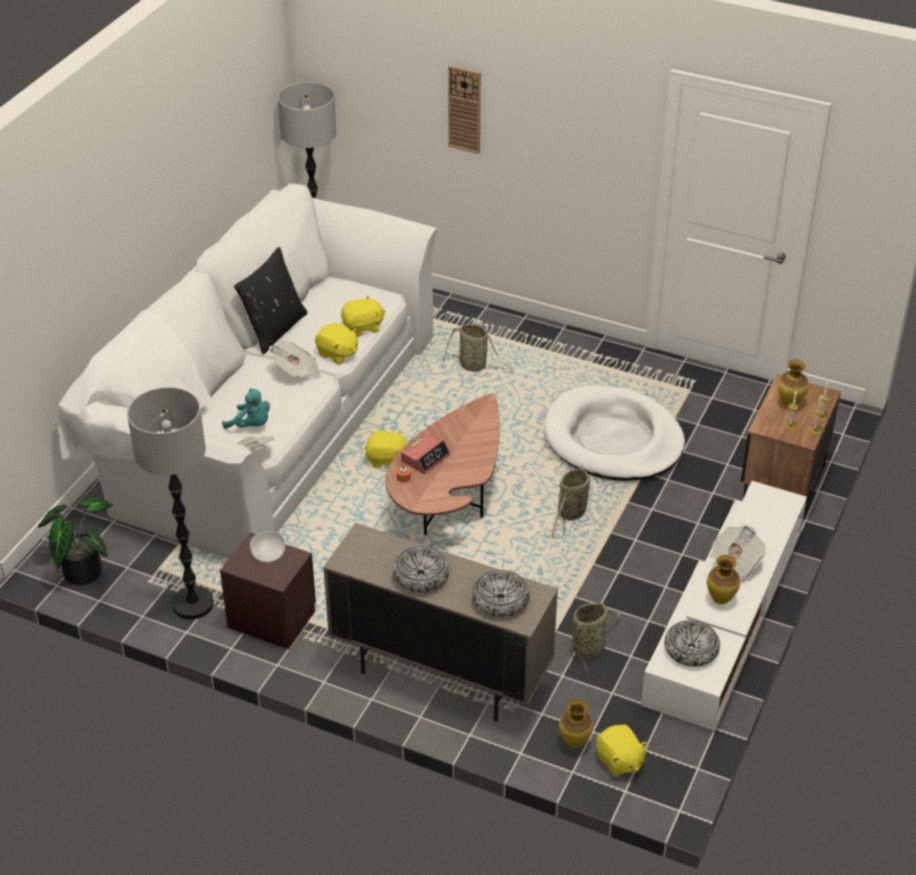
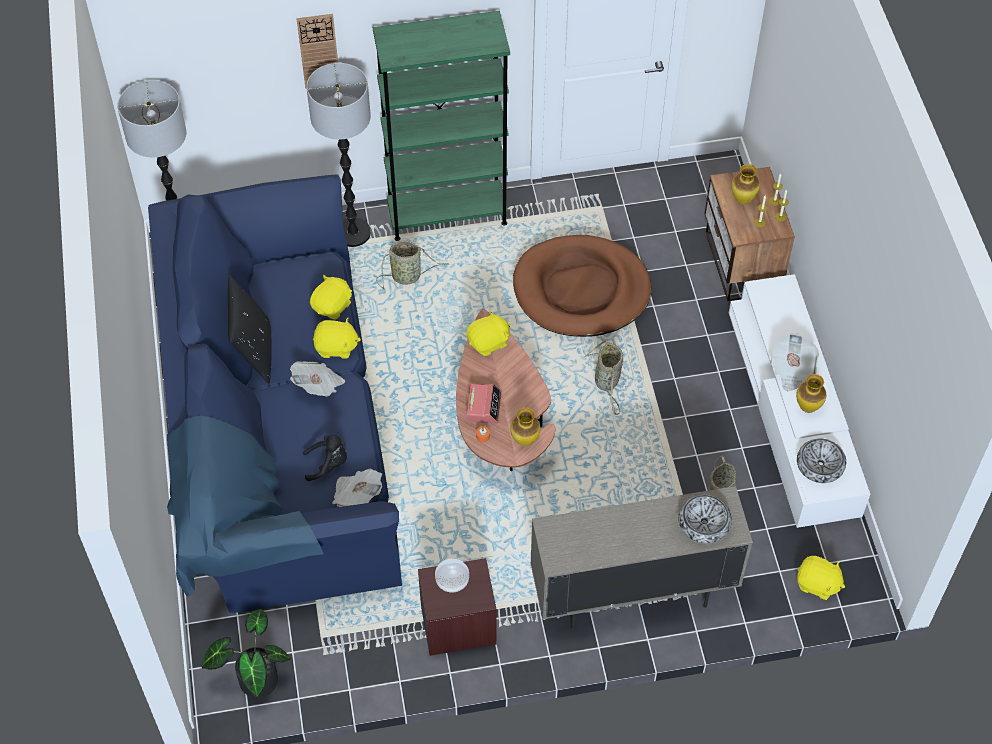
camera: 35 degrees left, 15 degrees up
(193, 604) = (381, 651): floor lamp -> floor lamp (353, 233)
(251, 425) = (328, 464): turquoise plush toy -> black plush toy
(267, 420) = (278, 432): white sofa -> blue sofa
(387, 460) = (417, 415): yellow plush toy -> yellow plush toy (489, 342)
(421, 576) = (627, 538): bowl -> none
(549, 339) = (447, 214): none -> green bookcase
(574, 742) = (774, 589): vase -> vase (524, 441)
(613, 440) = (581, 290): white dog bed -> brown dog bed

